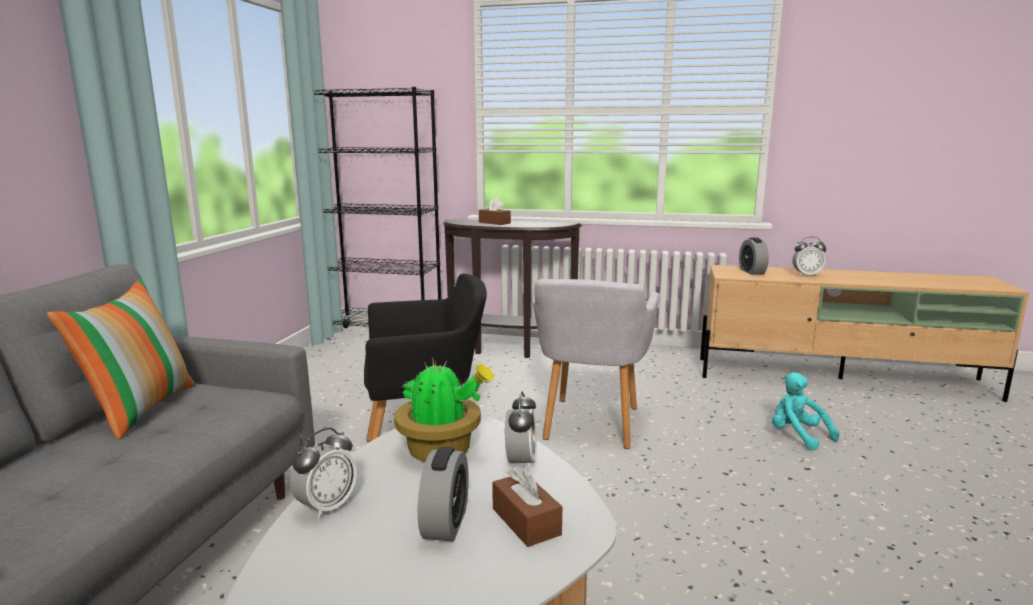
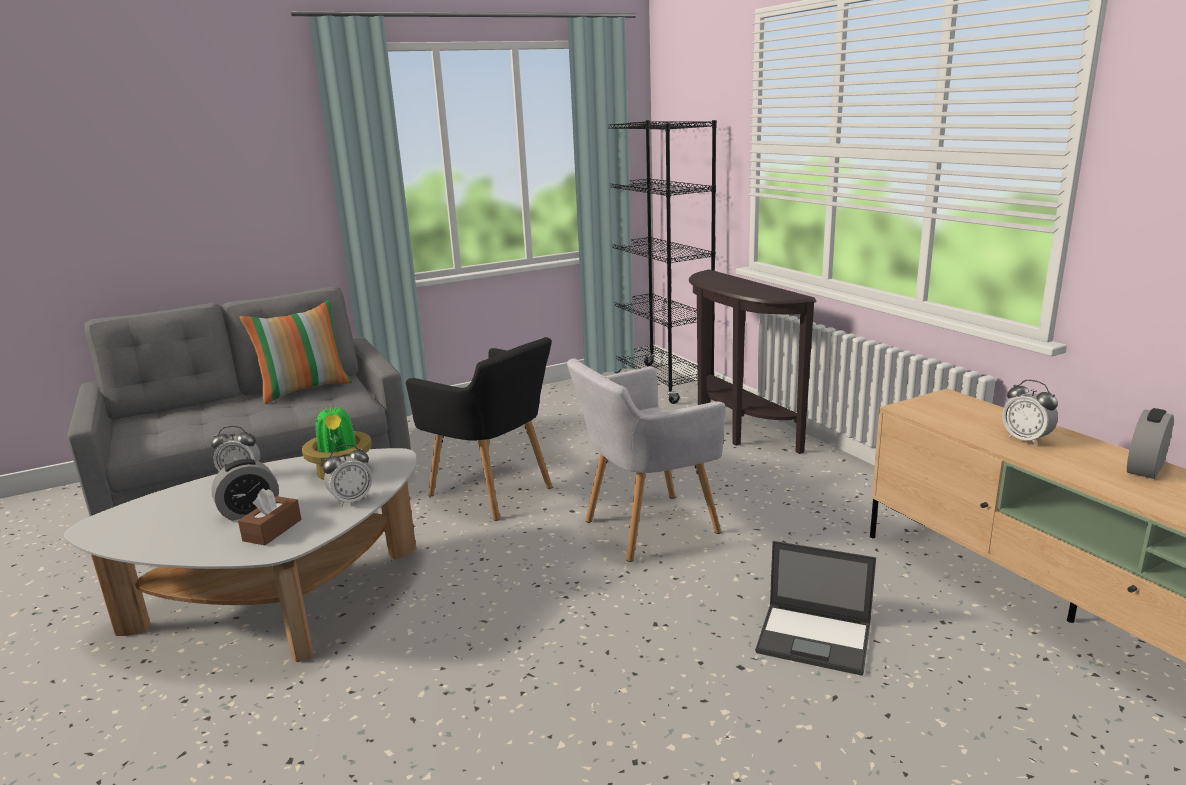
camera: 50 degrees right, 5 degrees up
(494, 223) = (728, 282): brown tissue box -> none
(752, 272) = (962, 412): alarm clock -> alarm clock (1145, 468)
(797, 436) = (815, 639): turquoise plush toy -> laptop

